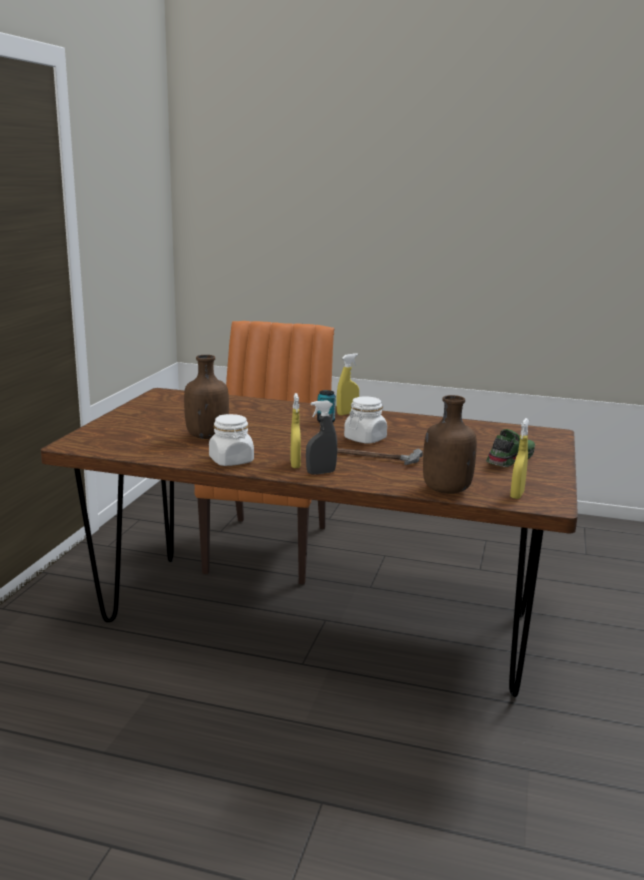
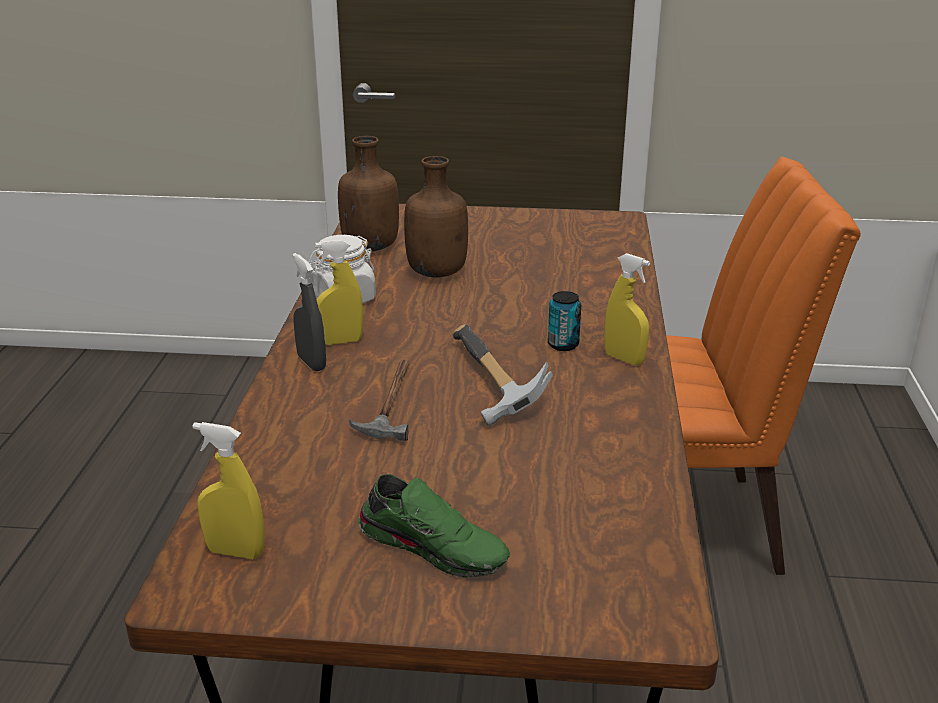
camera: 80 degrees right, 10 degrees up
(365, 439) = (486, 385): white jar -> hammer
(445, 490) = (251, 473): brown bottle -> brown bottle (370, 246)

